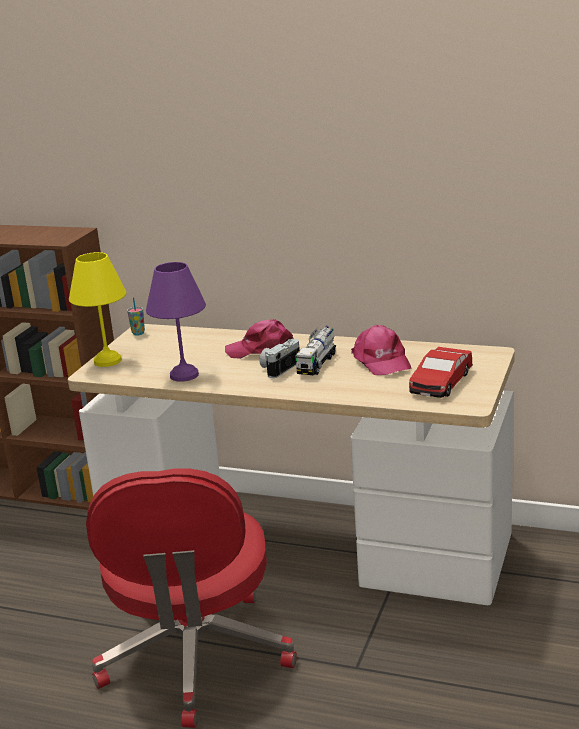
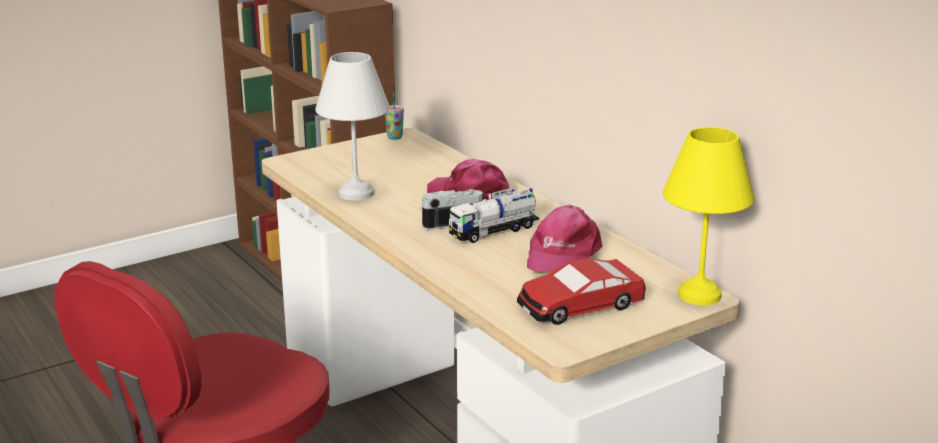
camera: 35 degrees right, 0 degrees up
(106, 361) = (320, 154): yellow table lamp -> yellow table lamp (697, 294)
(185, 374) = (357, 193): purple table lamp -> white table lamp

